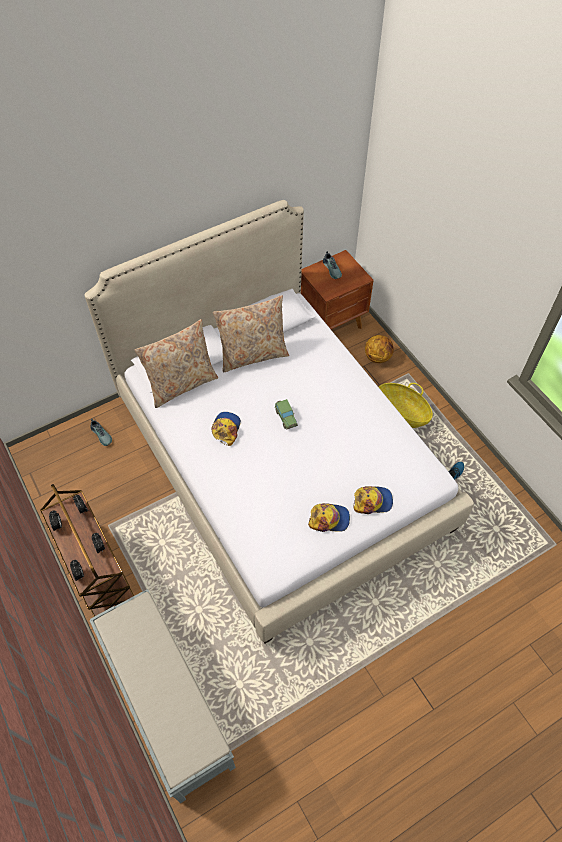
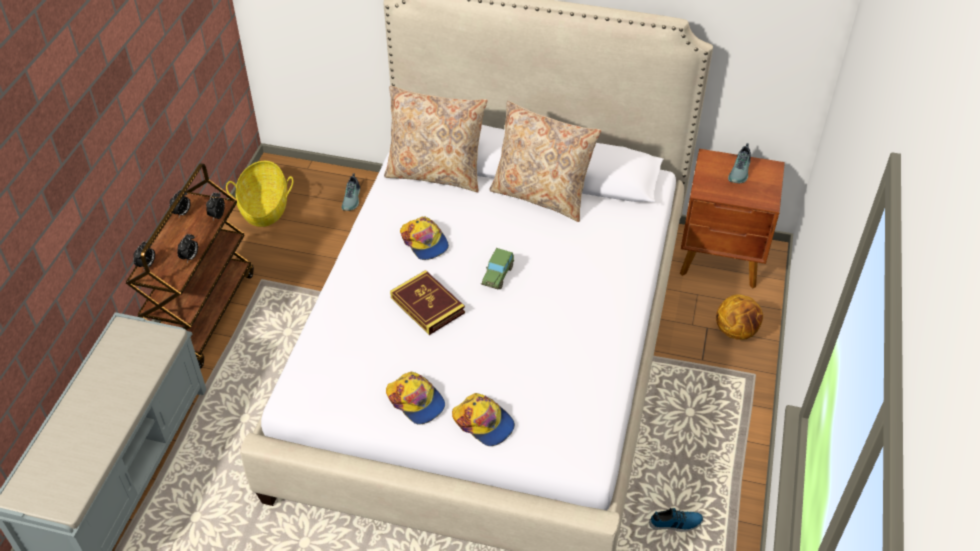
camera: 45 degrees right, 10 degrees down
(226, 429) = (425, 242): cap -> cap turned 90 degrees clockwise
(272, 463) = (427, 305): none -> book
(401, 413) = (692, 409): basket -> basket (264, 207)

